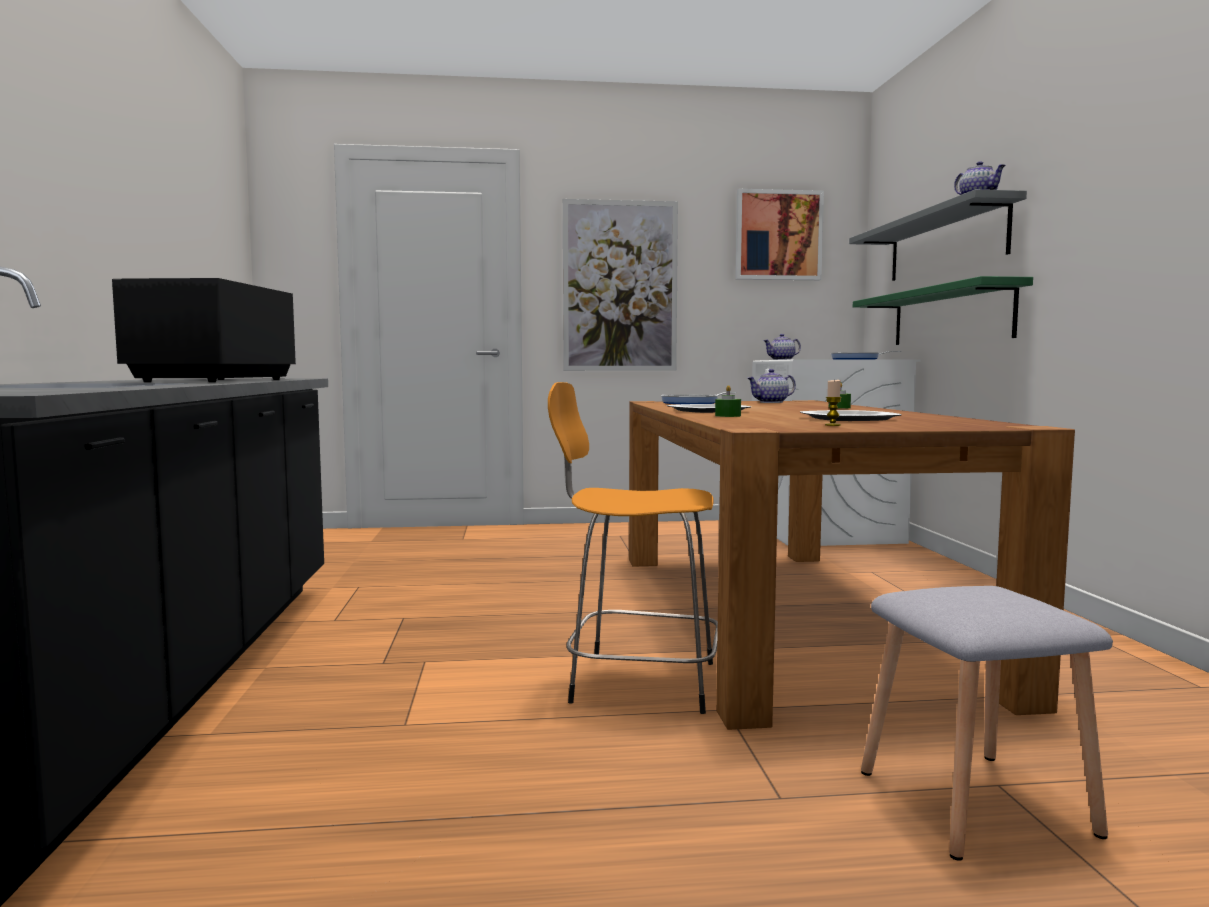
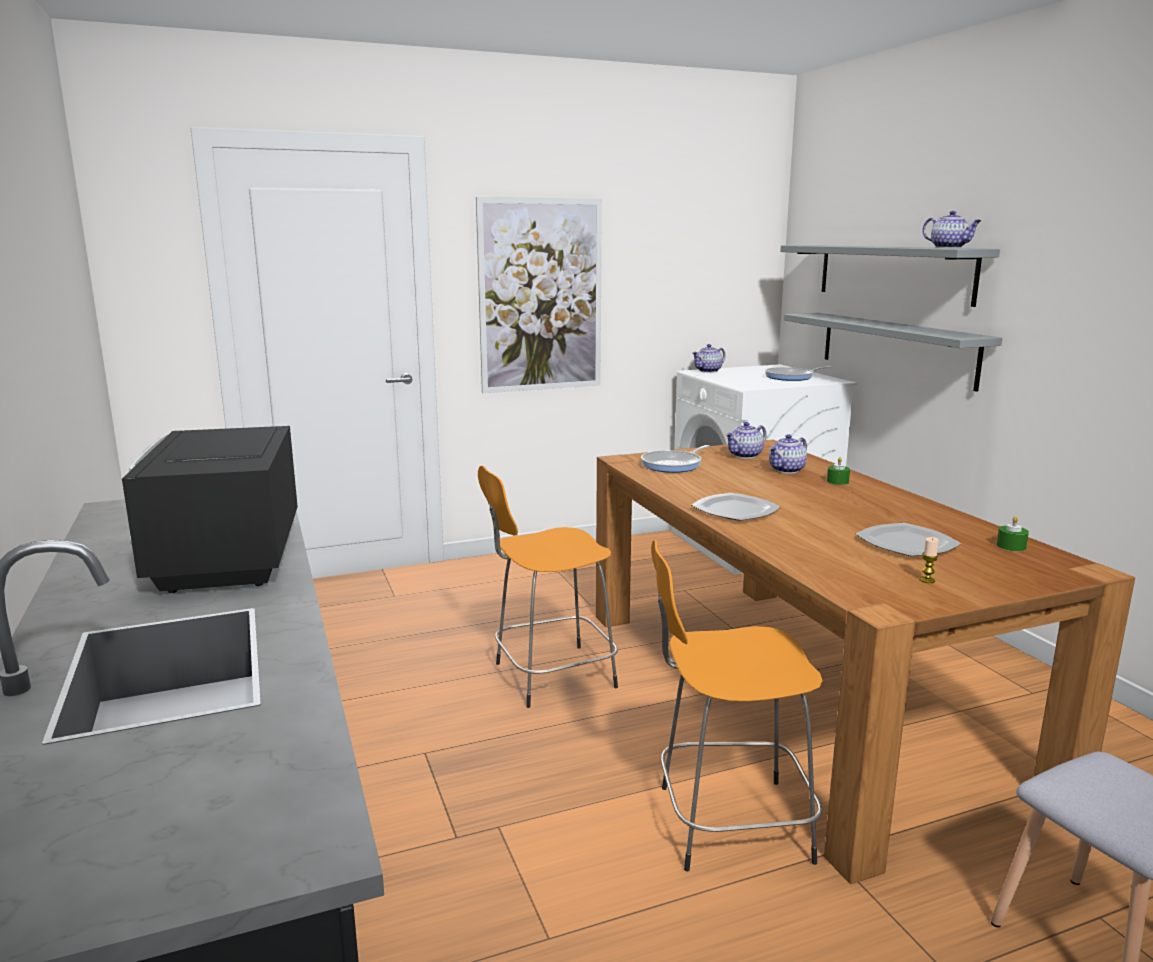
camera: 15 degrees left, 10 degrees up
(554, 588) = (550, 676): none -> orange stool
(727, 416) = (783, 538): green candle -> green candle (1011, 546)
(778, 235) = (702, 234): picture -> none
(798, 405) = (787, 470): none -> teapot
(950, 316) = (896, 348): green shelf -> grey shelf

